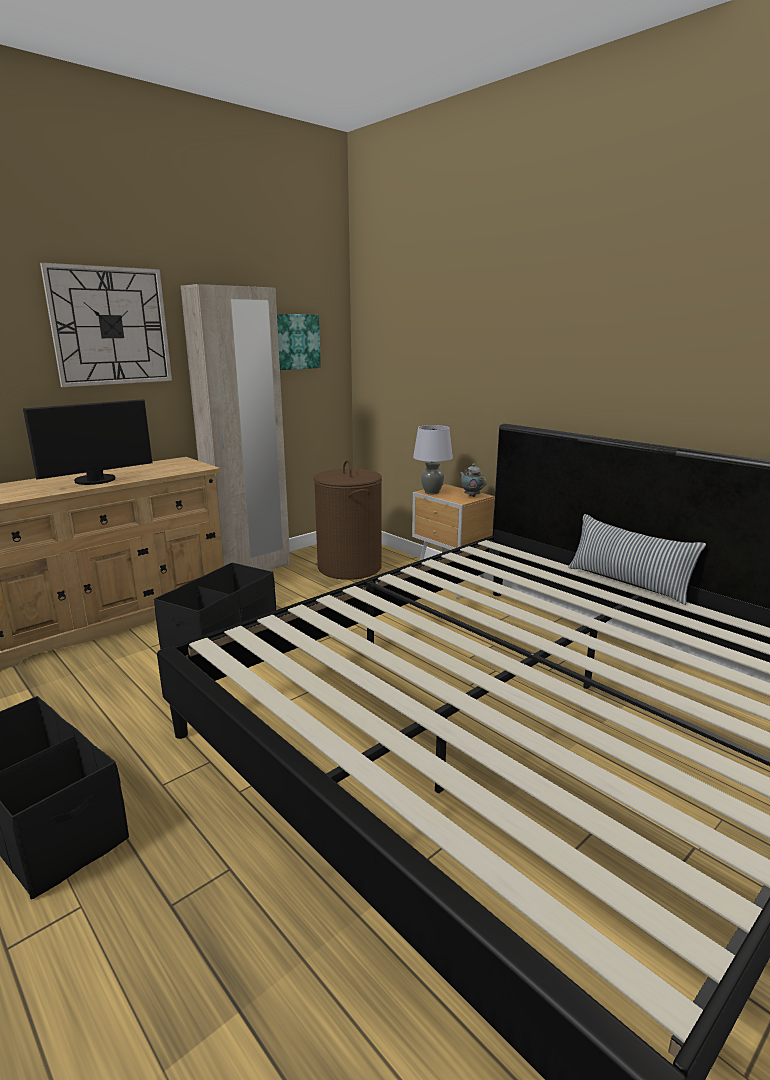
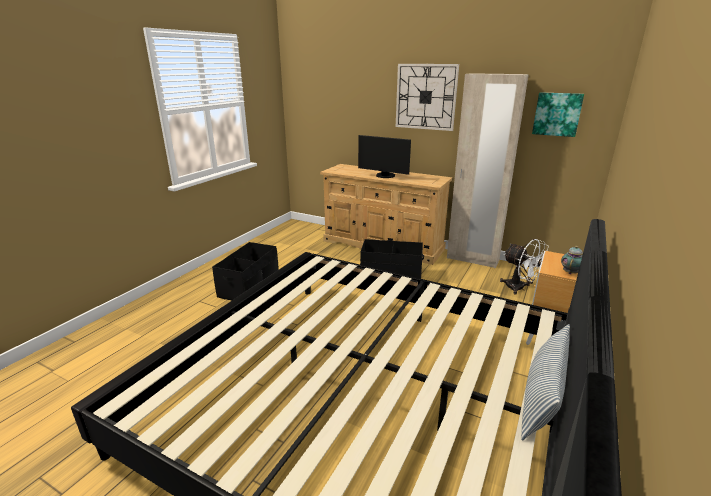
camera: 70 degrees right, 5 degrees up
(349, 567) = (519, 288): brown laundry basket -> white fan
(432, 492) = (553, 257): grey table lamp -> none

